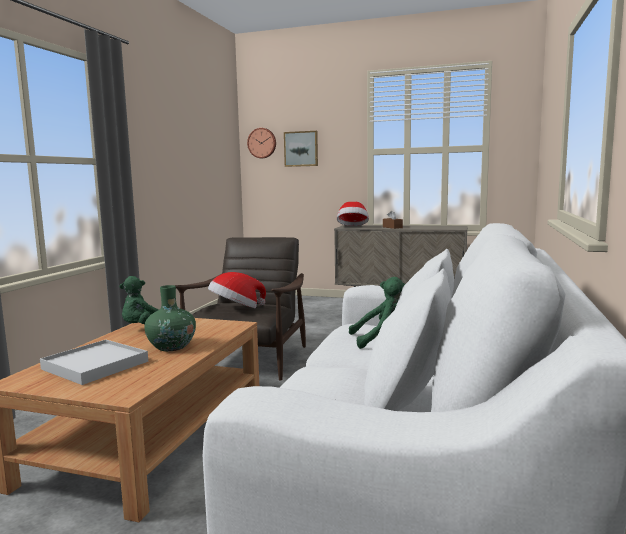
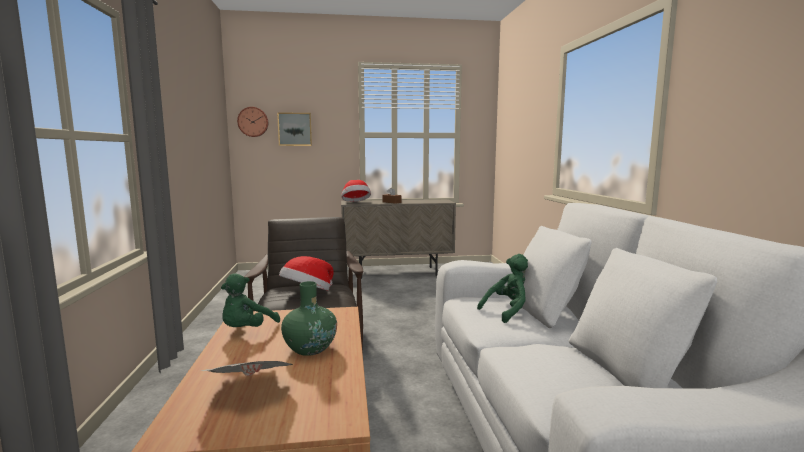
camera: 25 degrees left, 0 degrees up
(95, 365) = (251, 389): white tray -> newspaper

